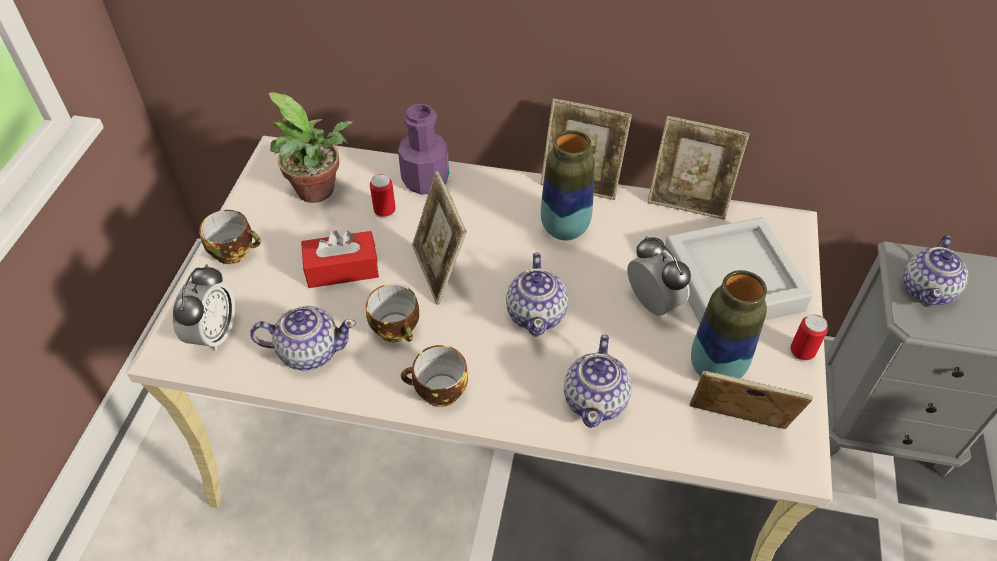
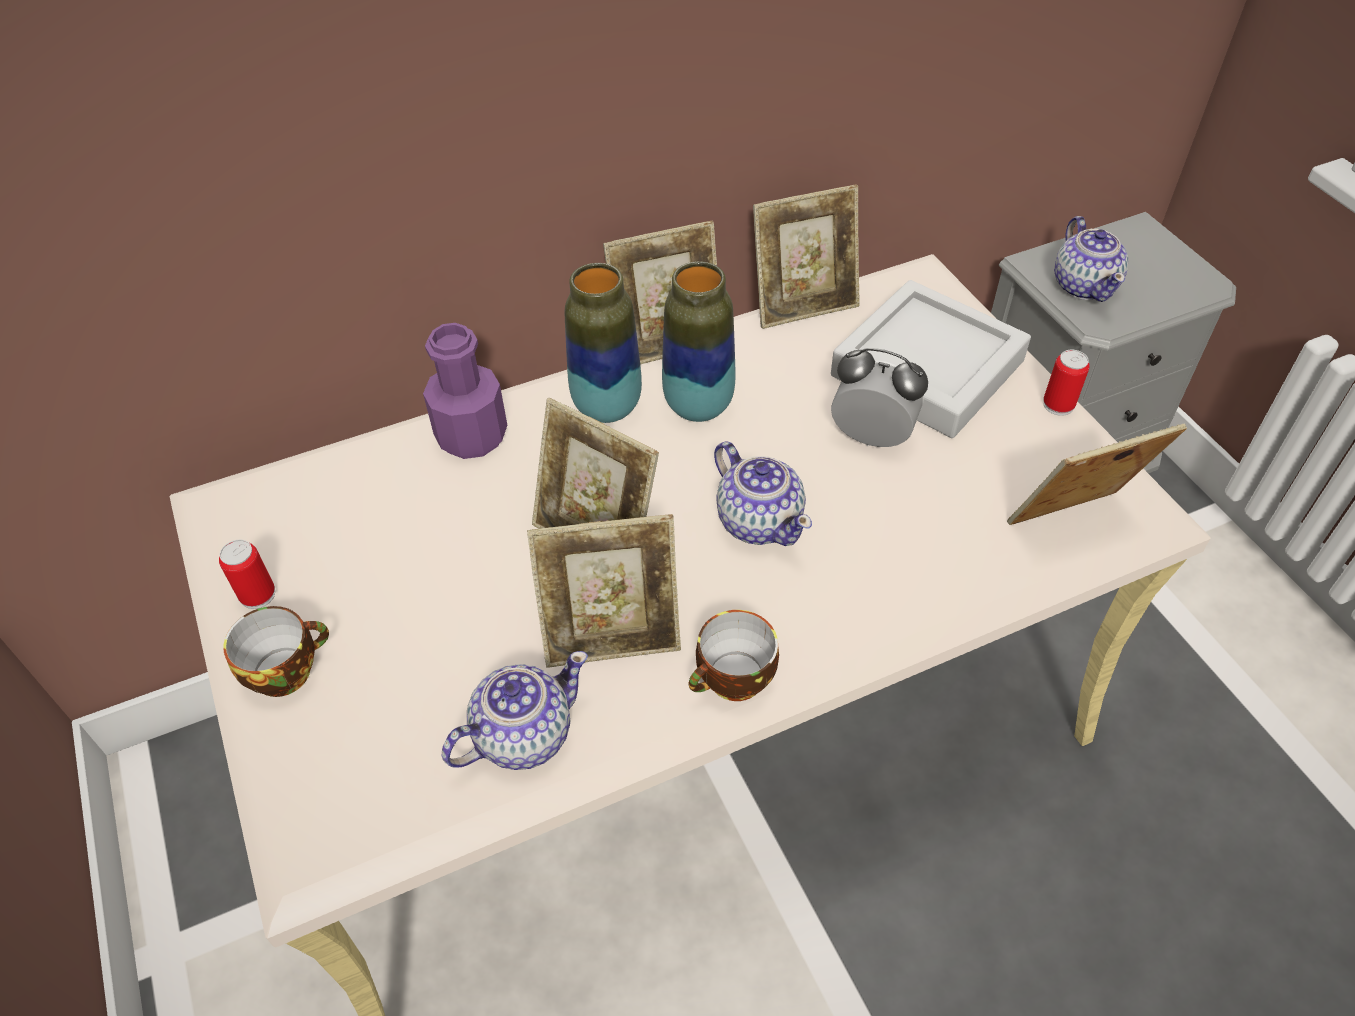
camera: 35 degrees left, 0 degrees up
(214, 334) = (363, 798): alarm clock -> none
(319, 193) = (338, 526): potted plant -> none
(342, 269) = (466, 606): red tissue box -> none
(385, 211) = (454, 502): can -> can (258, 595)
(398, 329) = (612, 637): cup -> picture frame
(596, 400) = (913, 578): teapot -> none
(716, 369) = (997, 470): vase -> vase (607, 407)

